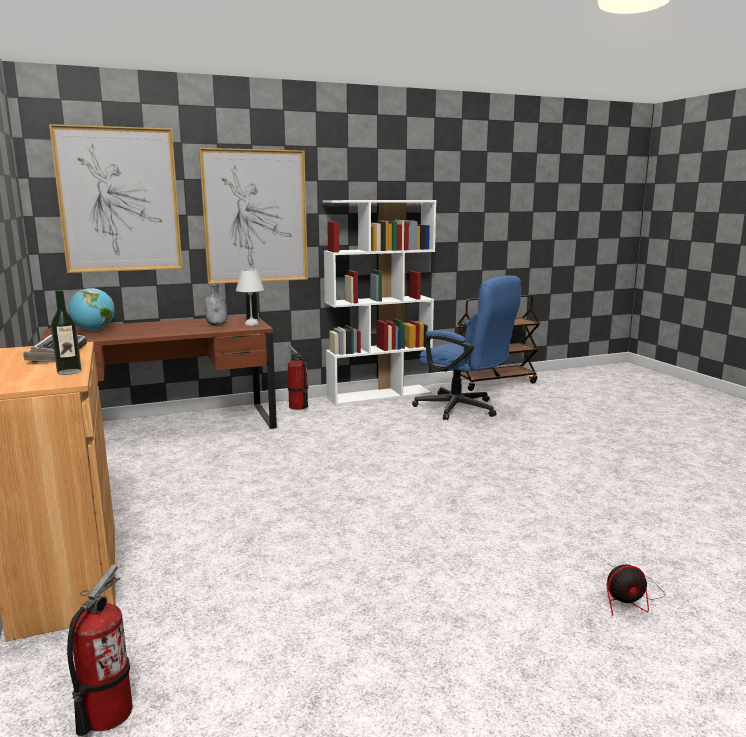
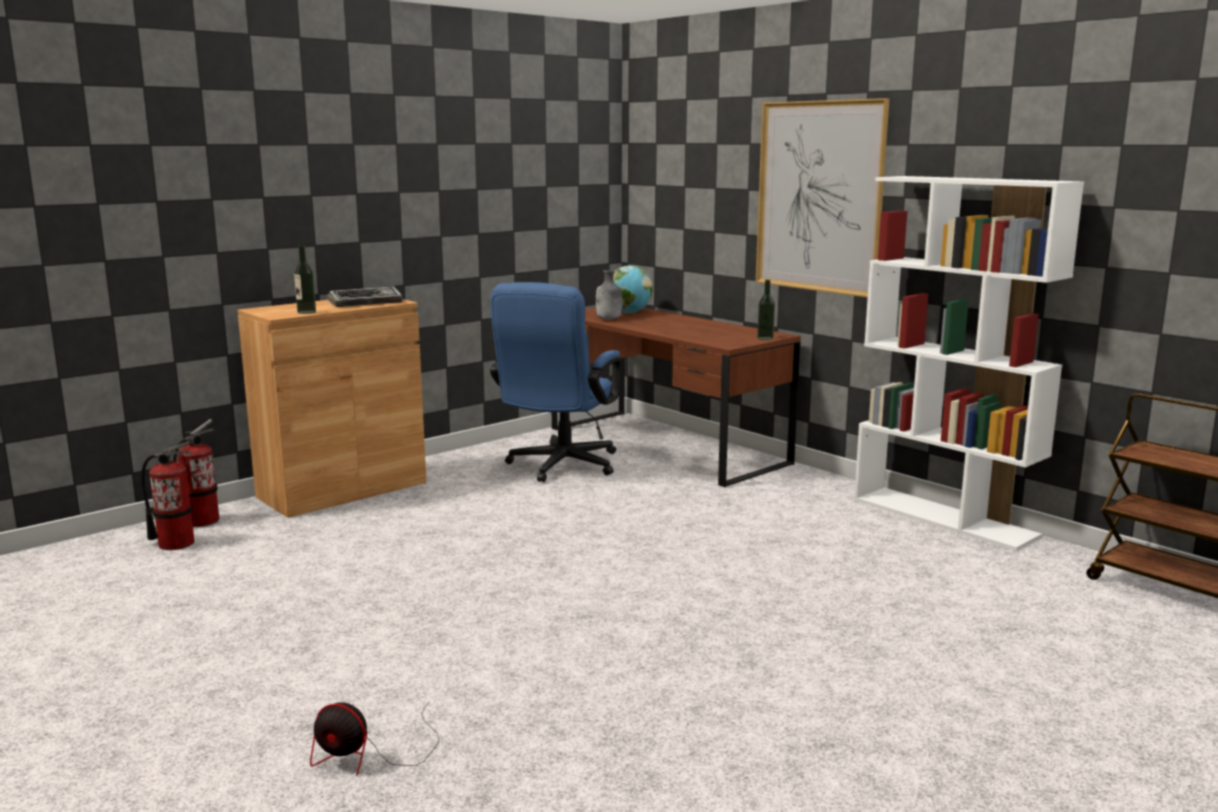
camera: 70 degrees right, 0 degrees up
(119, 200) = (689, 169): picture -> none
(217, 324) = (716, 333): grey bottle -> grey bottle (609, 319)
(251, 324) = (739, 341): white table lamp -> none
(298, 407) = (816, 483): fire extinguisher -> fire extinguisher (201, 521)
(463, 409) = (971, 584): blue office chair -> blue office chair (559, 467)
(629, 597) = (371, 754): fan -> fan turned 45 degrees counterclockwise

